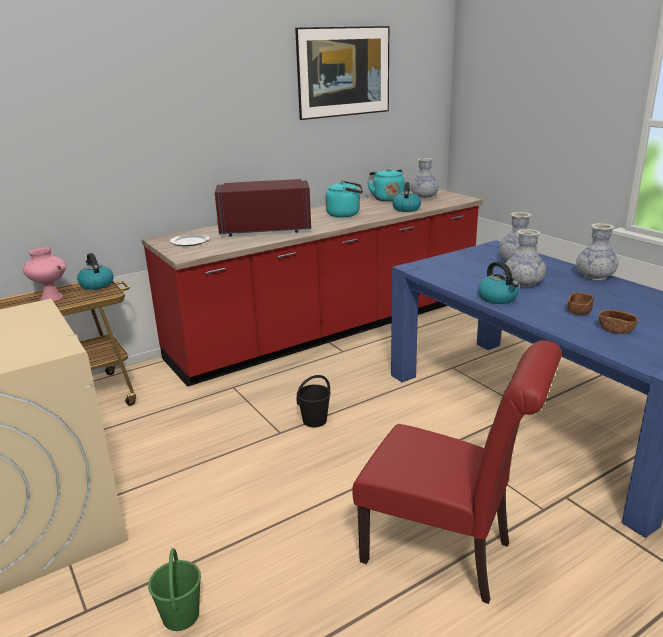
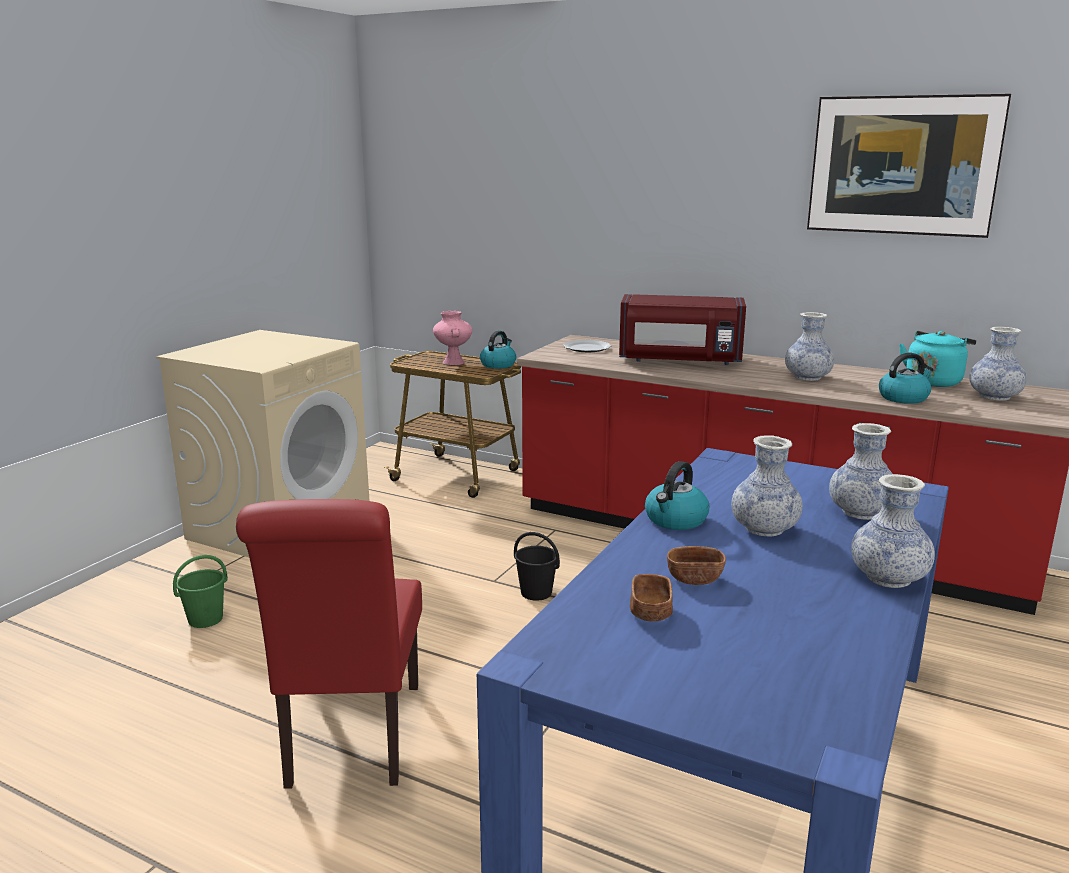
camera: 60 degrees right, 5 degrees down
(265, 228) = (679, 360): red microwave -> red microwave turned 135 degrees clockwise
(345, 214) = (807, 377): turquoise kettle -> vase

